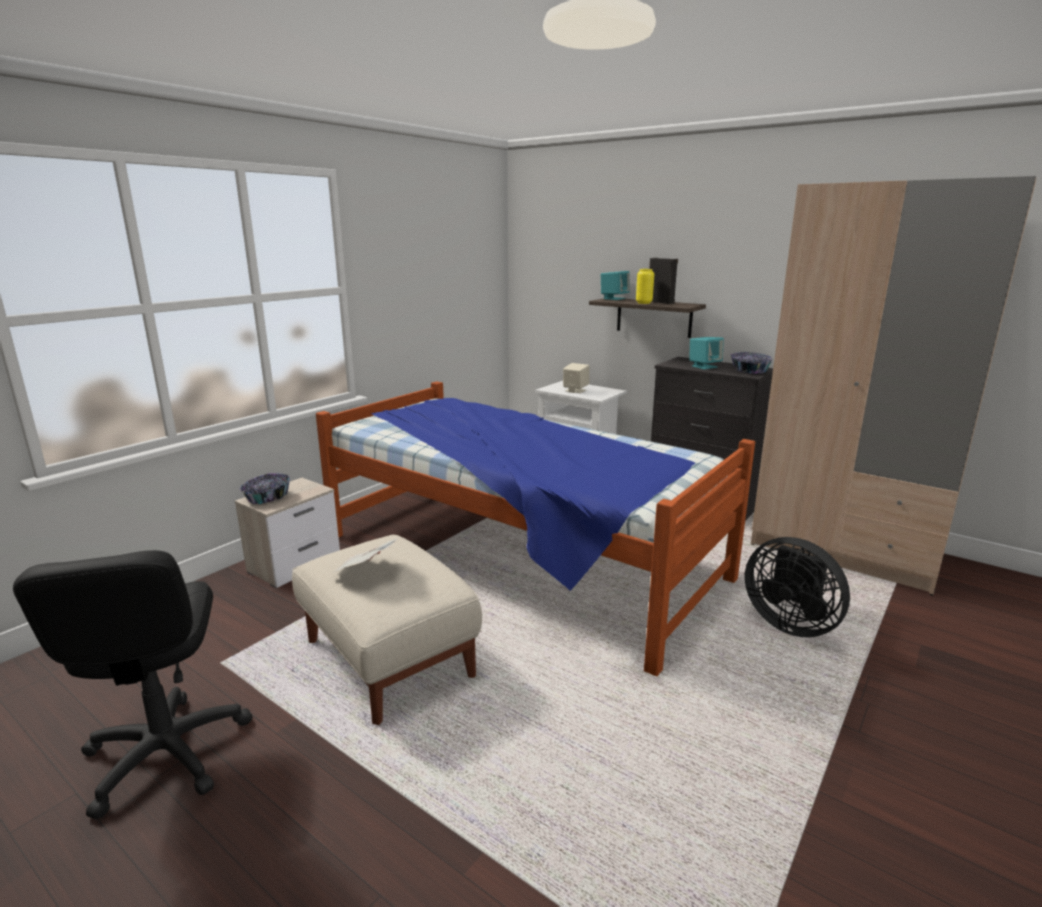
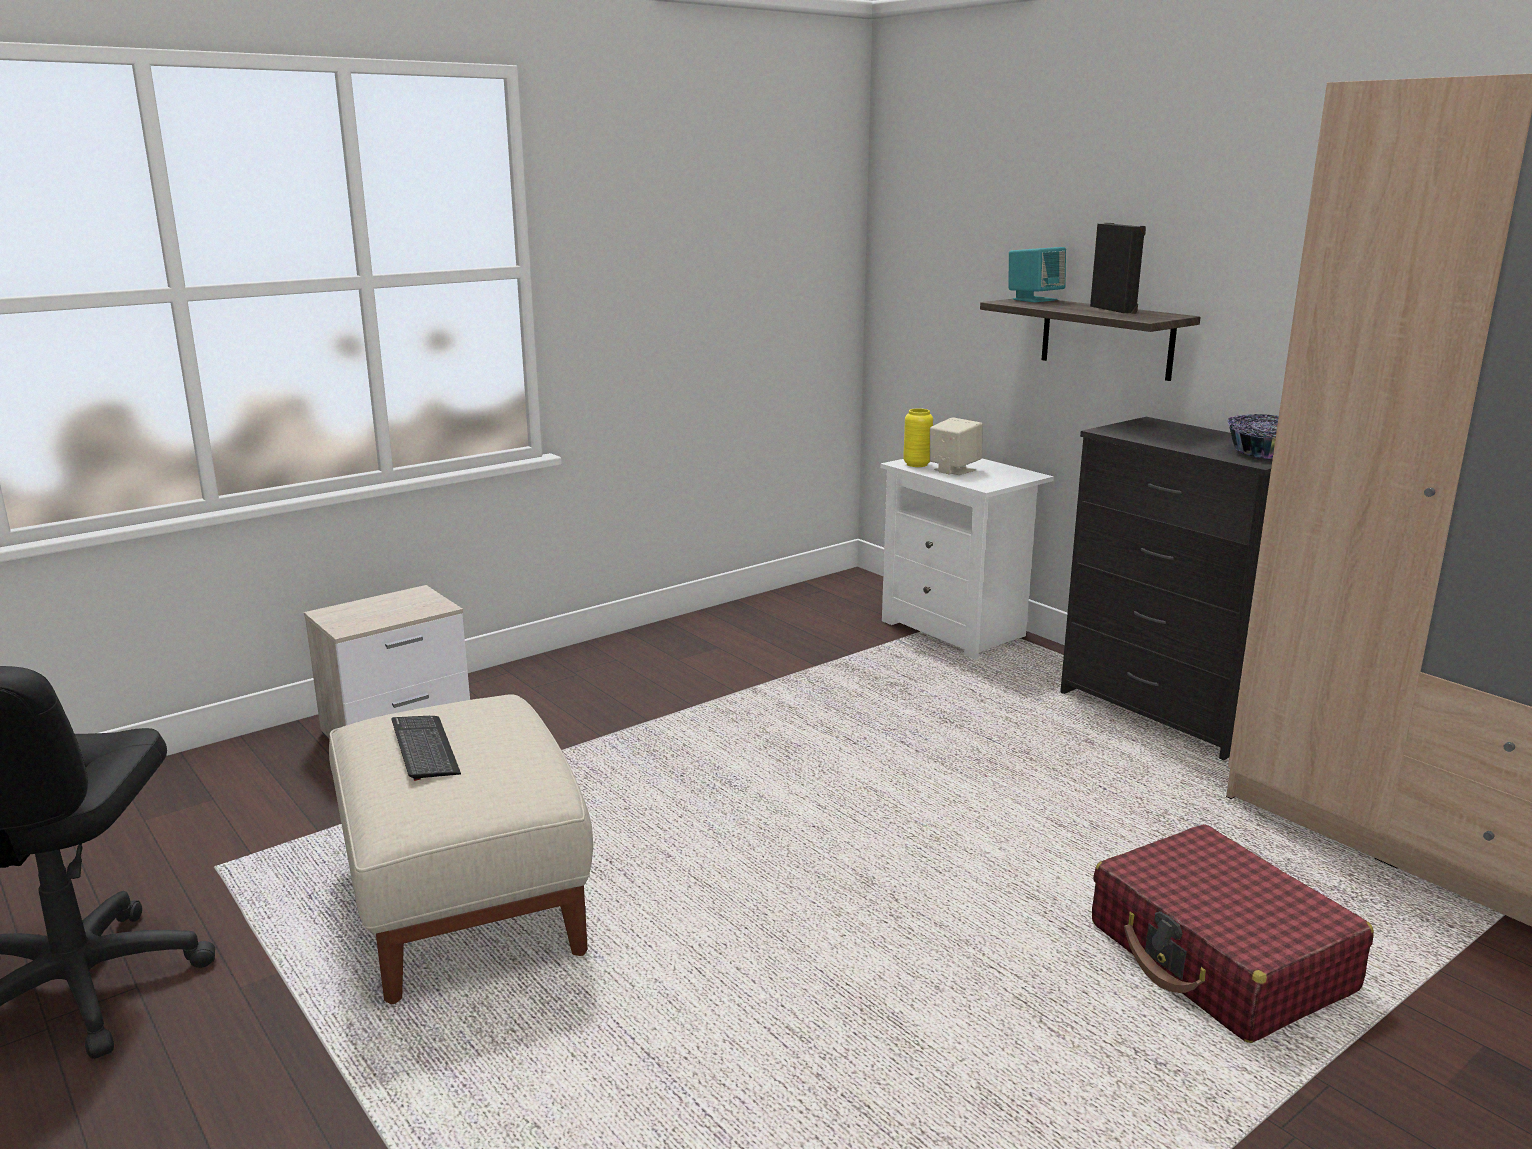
camera: 15 degrees right, 0 degrees up
(267, 497) = (354, 611): bowl -> none
(367, 571) = (425, 749): newspaper -> keyboard
(519, 557) = (767, 764): bed -> none
(644, 303) = (1077, 310): yellow vase -> yellow vase (917, 464)
(704, 366) = (1177, 439): turquoise speaker -> none
(790, 623) = (1220, 958): black fan -> red suitcase

